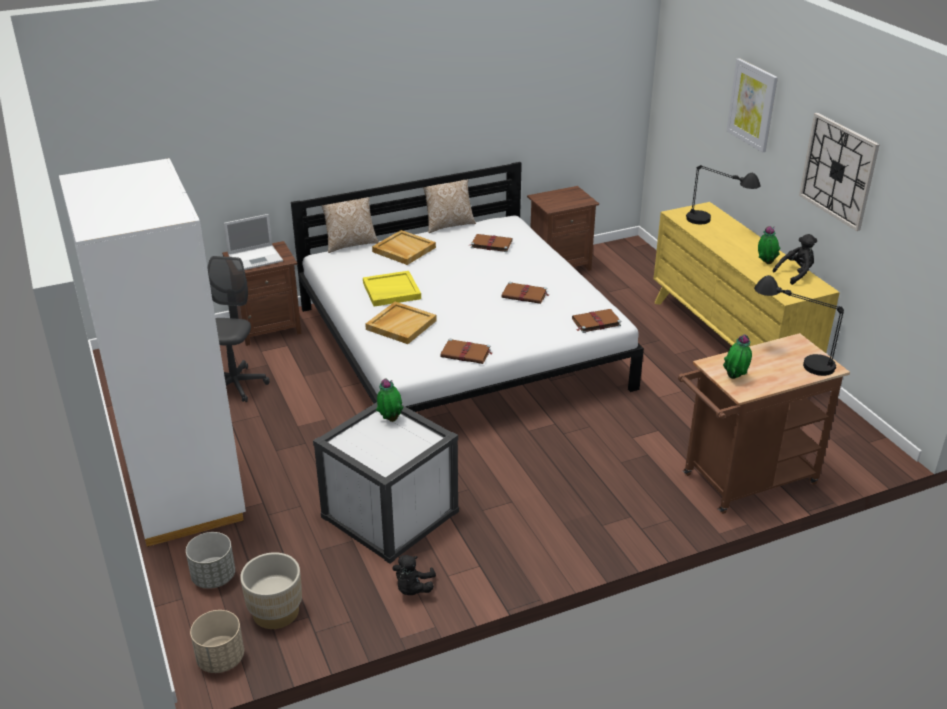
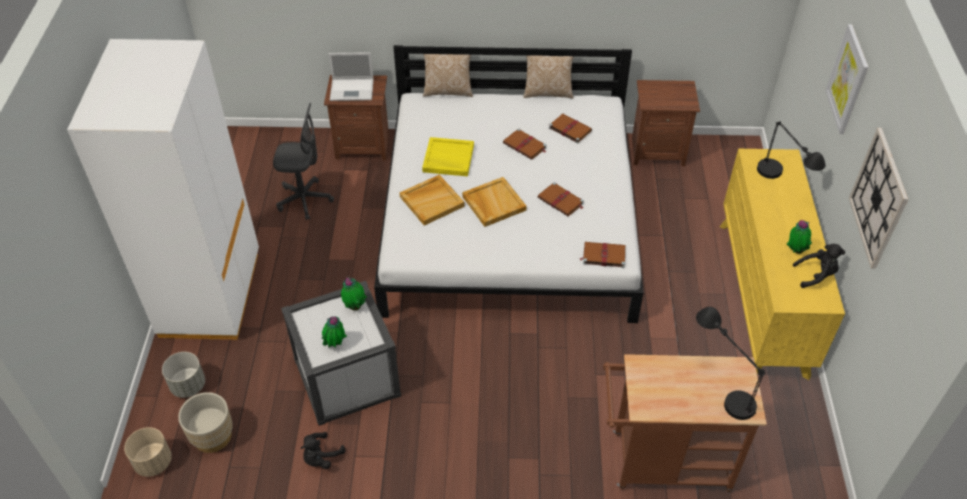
camera: 25 degrees right, 15 degrees up
(235, 386) = (304, 200): grey office chair -> grey office chair turned 60 degrees clockwise
(403, 250) = (488, 112): beige tray -> beige tray (493, 203)
(466, 353) = (466, 253): brown book -> brown book (525, 146)
(735, 378) = (648, 390): potted plant -> potted plant (335, 345)

